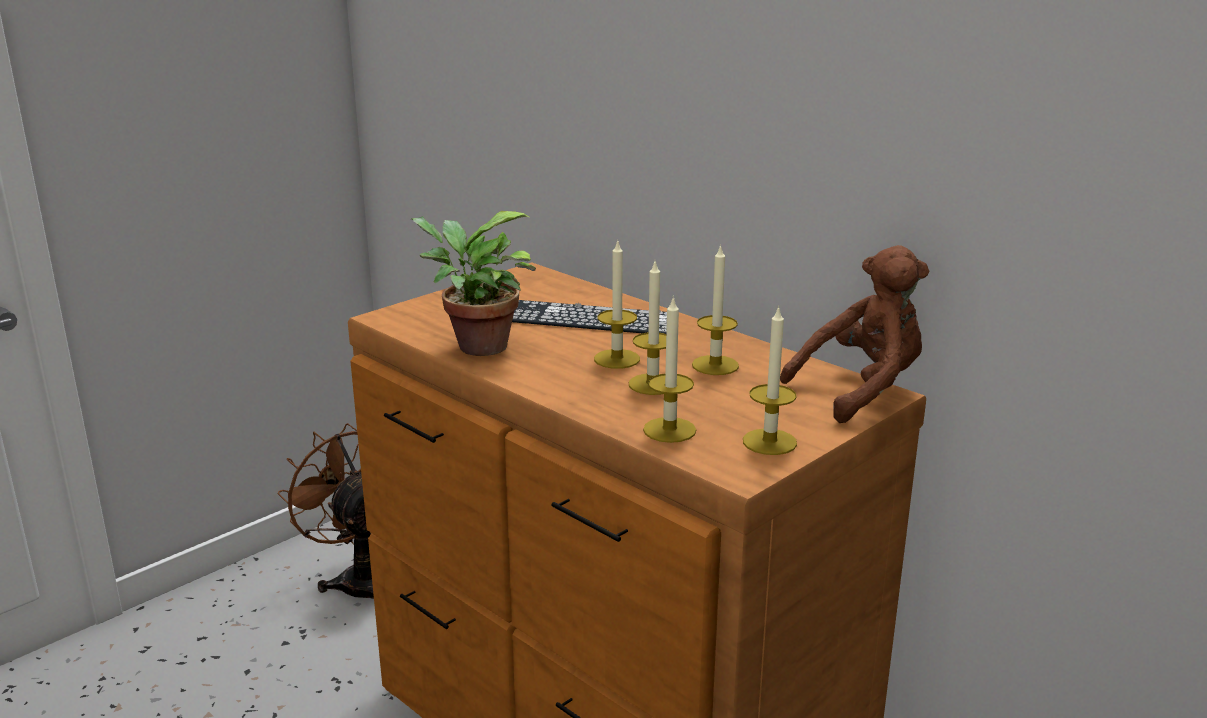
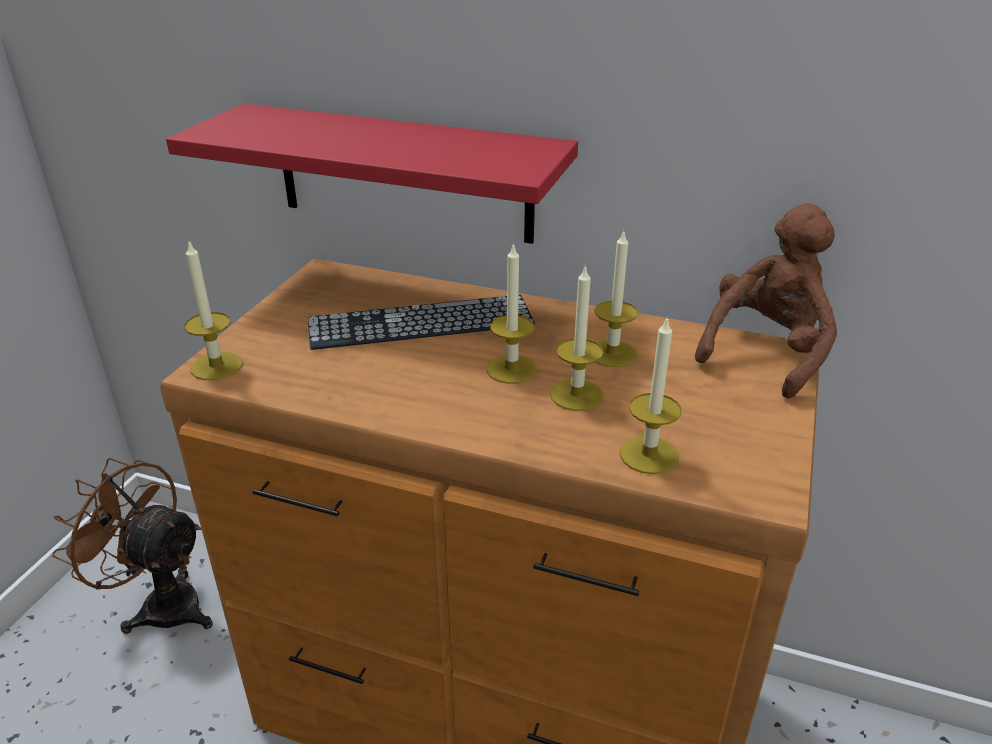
camera: 25 degrees left, 10 degrees up
(476, 347) = (347, 390): potted plant -> none
(605, 192) = (403, 173): none -> red shelf
(769, 442) = (753, 442): candle -> candle (216, 366)

